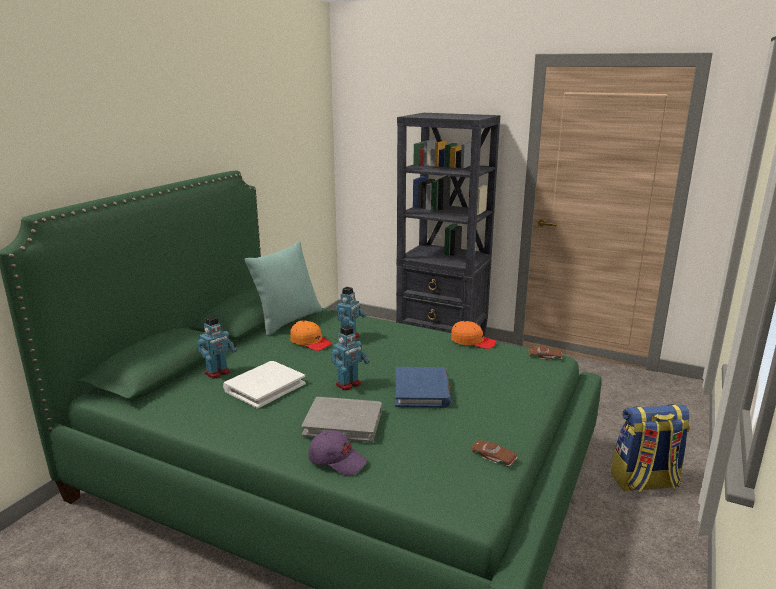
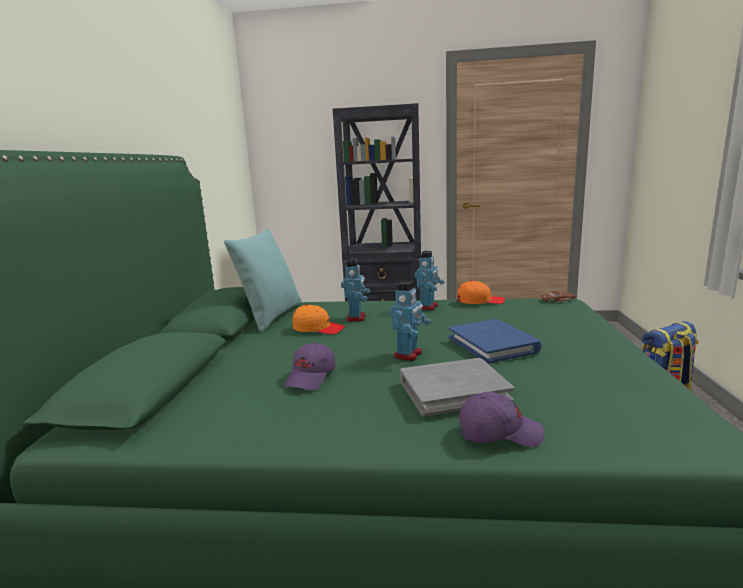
camera: 20 degrees left, 5 degrees down
(218, 373) = (233, 376): toy robot -> toy robot (428, 307)
(264, 387) = (311, 377): white book -> purple cap
(493, 456) = (650, 384): brown toy car -> none

